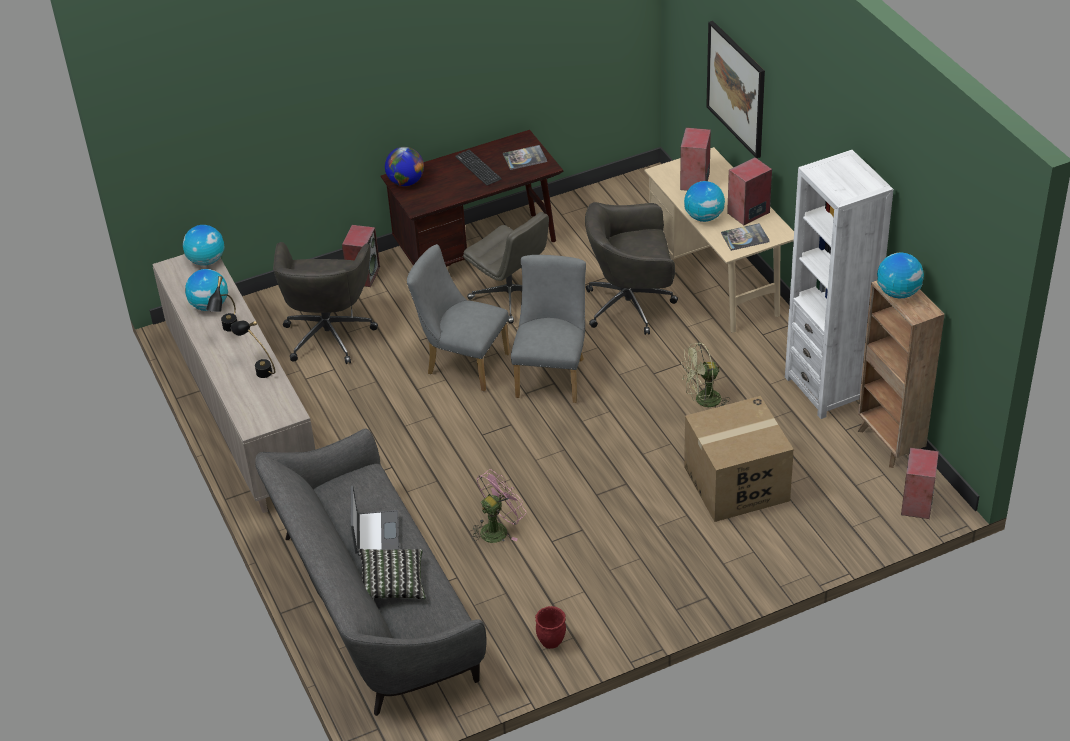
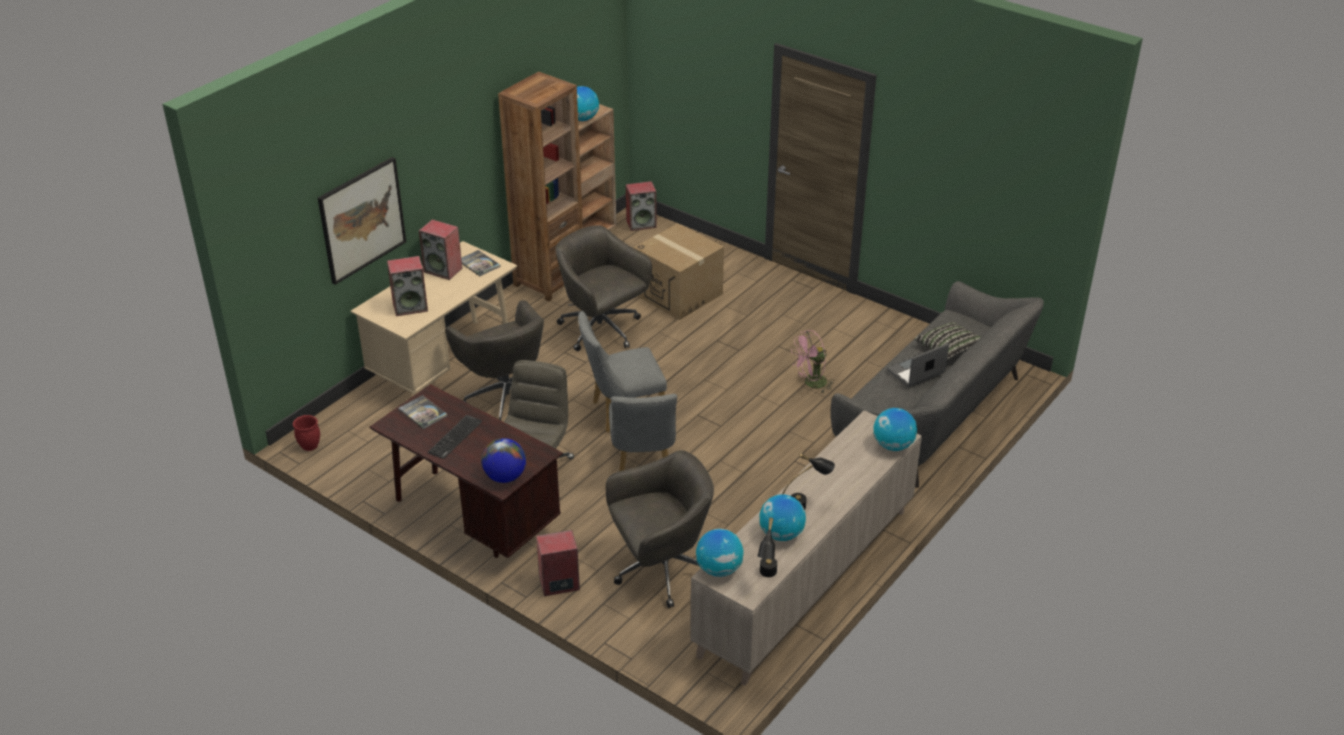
camera: 120 degrees left, 5 degrees down
(258, 369) = (836, 463): black table lamp -> black table lamp (767, 577)
(498, 529) = (811, 383): pink fan -> pink fan turned 45 degrees counterclockwise
(551, 642) = (887, 328): red planter -> red planter (310, 446)
(703, 401) = (602, 330): green fan -> grey office chair
(704, 217) = (462, 289): globe -> globe (893, 445)
(827, 388) = (549, 280): white bookcase -> brown bookcase

